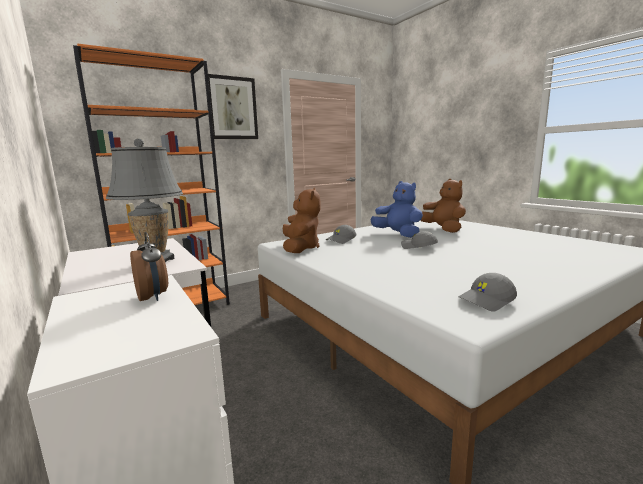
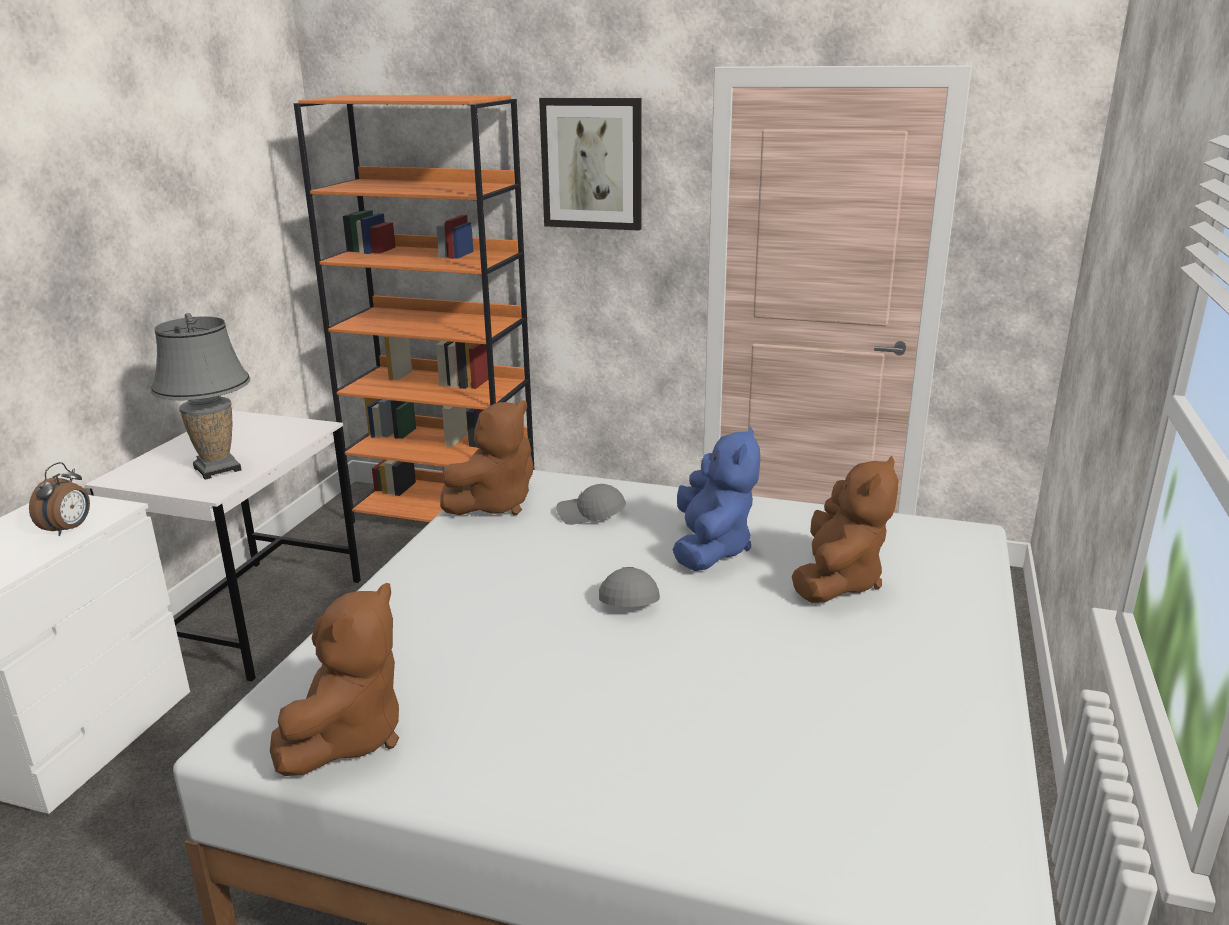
camera: 50 degrees right, 10 degrees up
(487, 301) = (348, 737): grey cap -> brown plush toy

